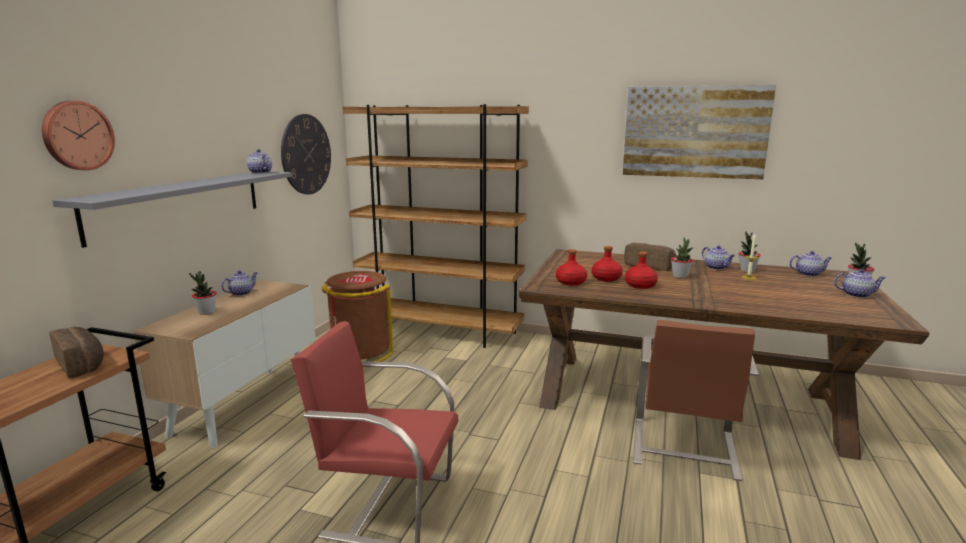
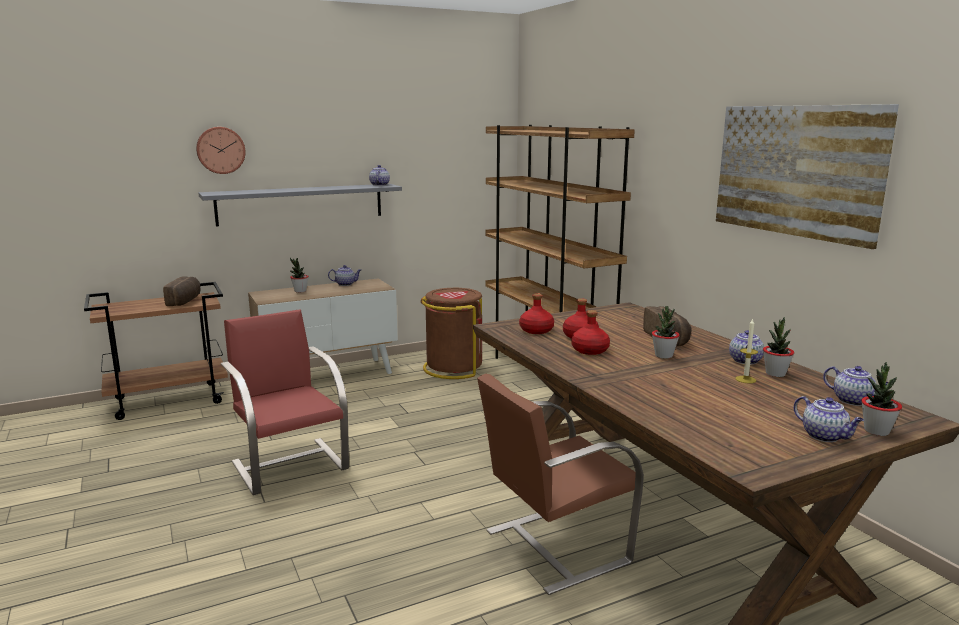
camera: 45 degrees right, 0 degrees up
(306, 154) = (452, 171): wall clock -> none

